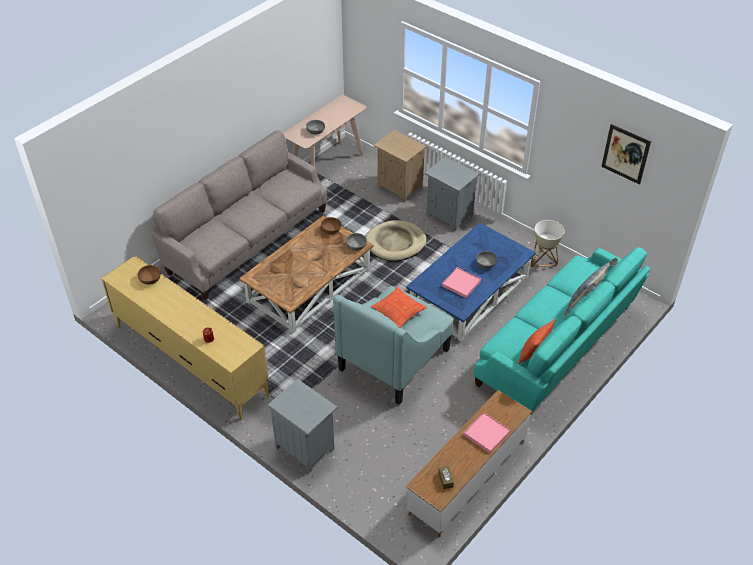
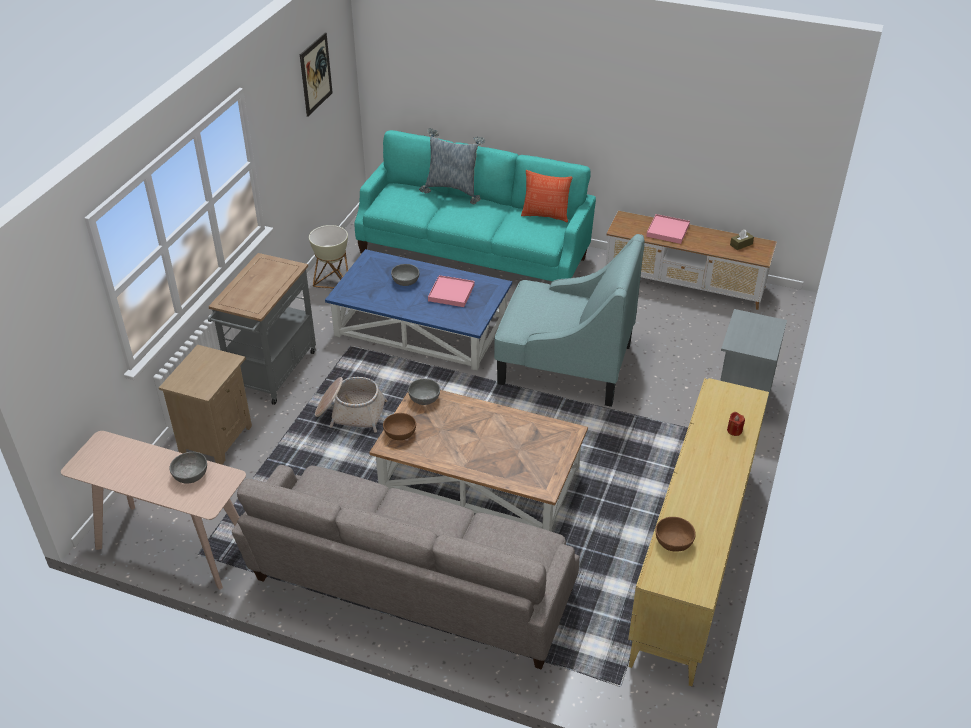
camera: 110 degrees left, 5 degrees down
(395, 243) = (350, 413): beige dog bed -> basket
(398, 312) = (544, 315): orange pillow -> none
(449, 216) = (272, 374): grey nightstand -> grey cart

